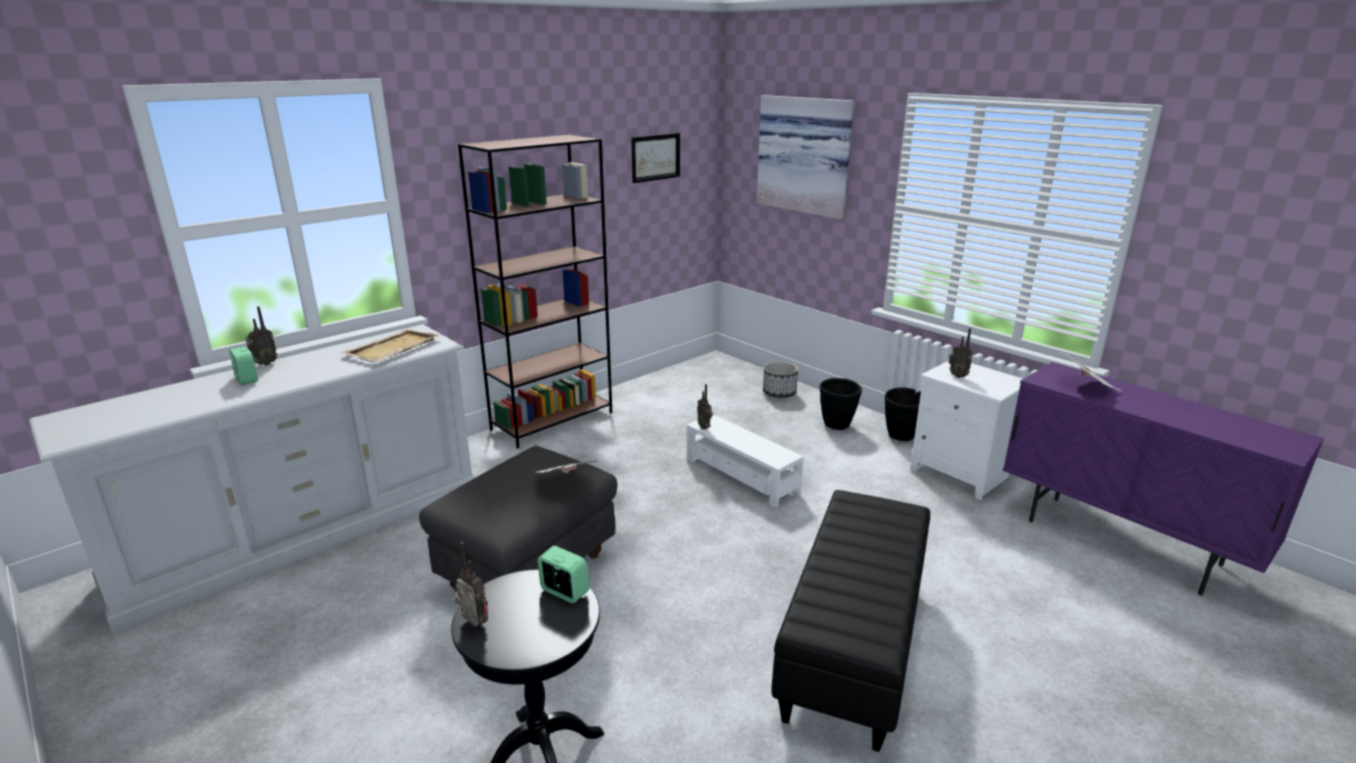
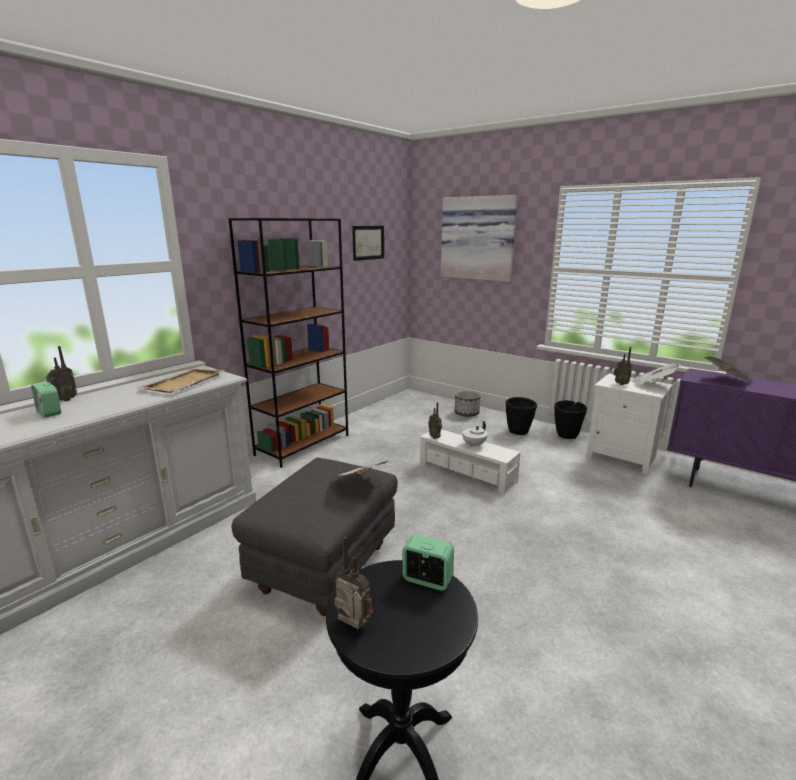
camera: 10 degrees left, 5 degrees down
(748, 442) = (473, 445): none -> white teapot
(854, 647) = (624, 600): black ottoman -> none
(1002, 380) = (652, 384): none -> newspaper

